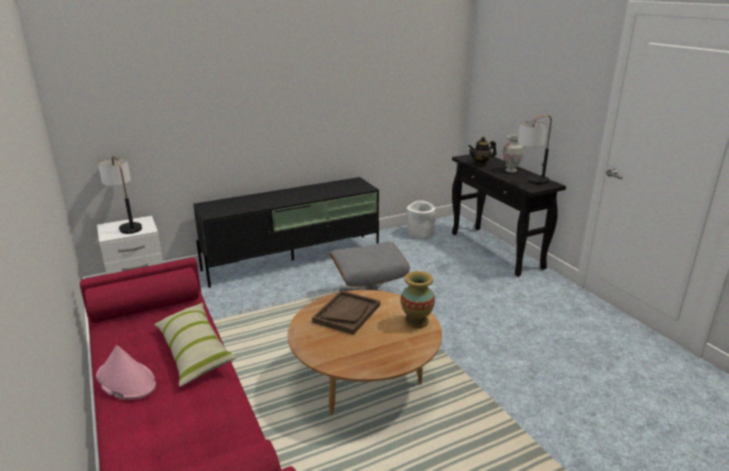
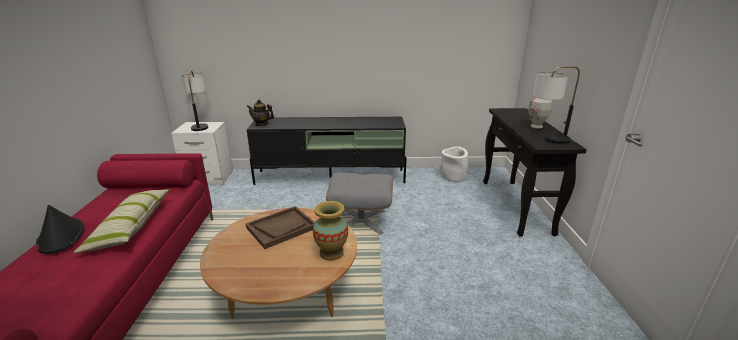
camera: 25 degrees right, 0 degrees up
(125, 380) = (61, 236): pink hat -> black hat
(481, 164) = (511, 117): teapot -> teapot (261, 124)

